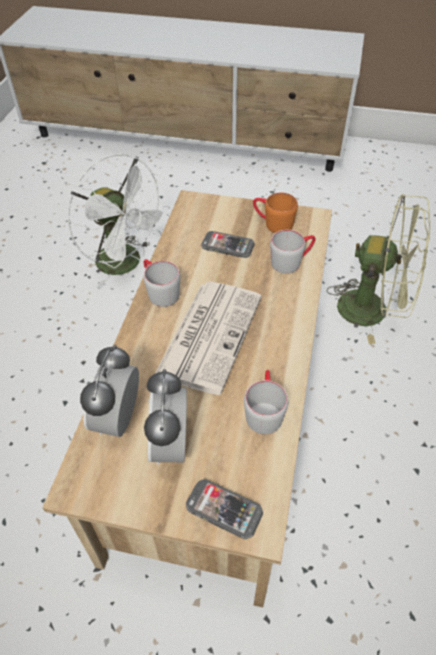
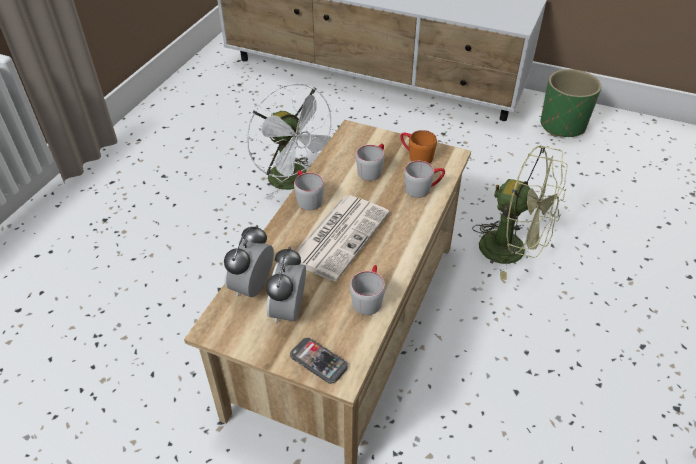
camera: 10 degrees right, 5 degrees down
(227, 246) = (372, 169): phone -> grey mug
(389, 169) = (562, 125): none -> green planter

